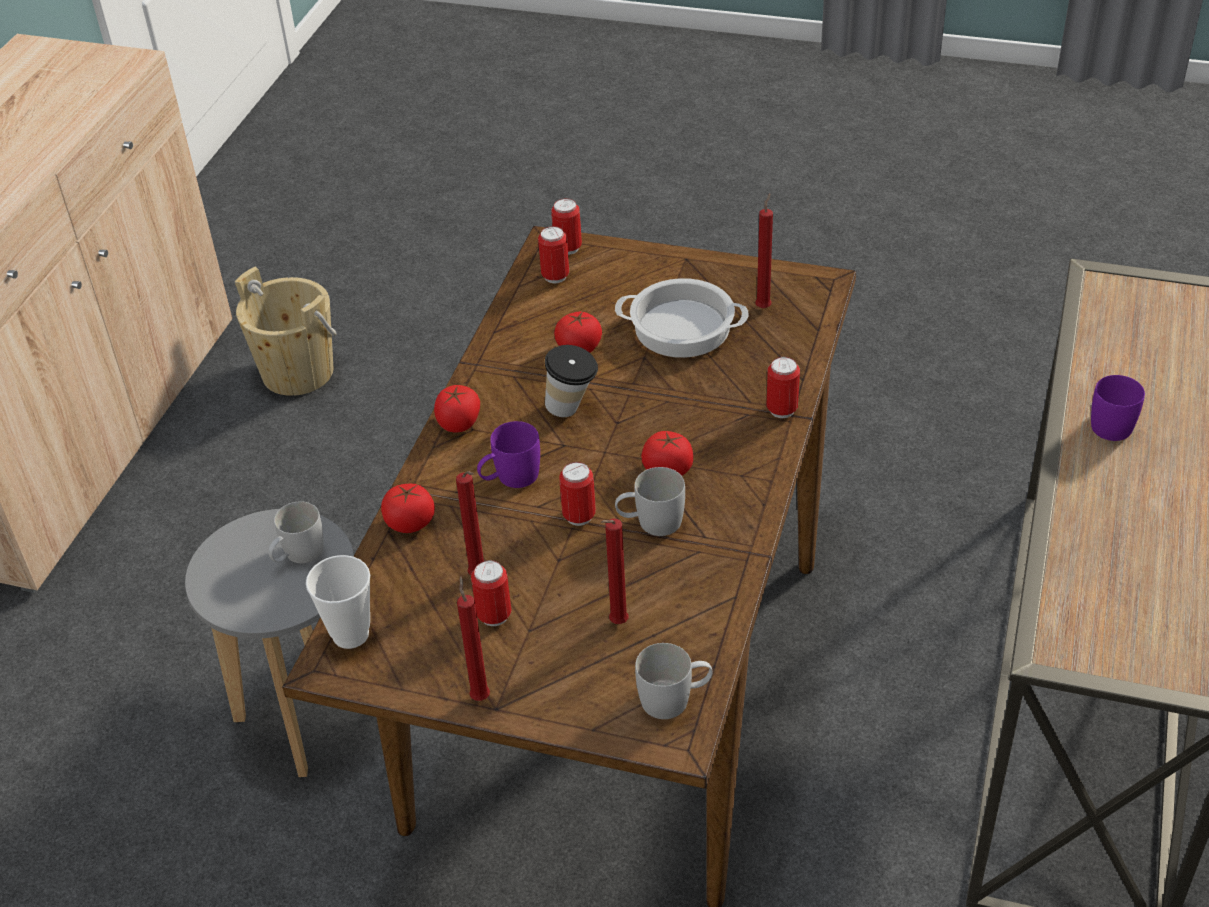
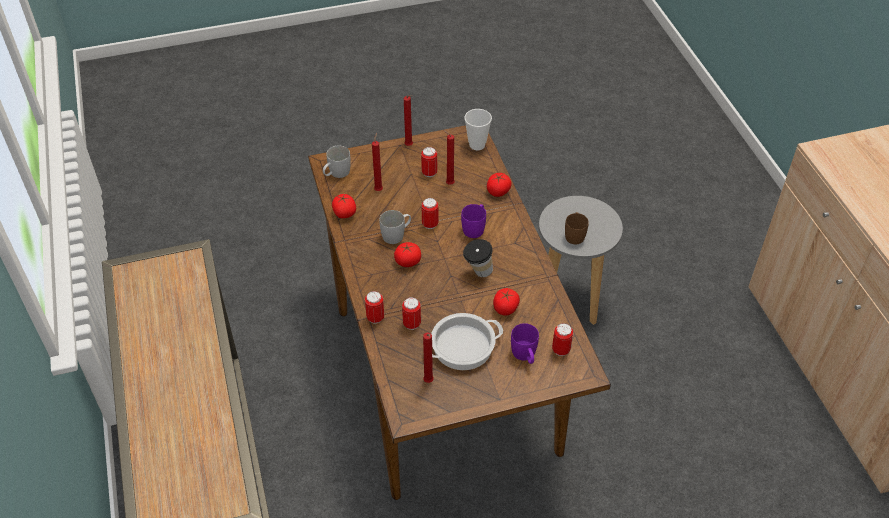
camera: 145 degrees right, 5 degrees up
(298, 372) = (795, 480): beige bucket -> none
(298, 555) = (575, 234): white mug -> brown mug
(459, 423) = (523, 243): tomato -> tomato (344, 213)
(568, 248) = (573, 374): can -> can (412, 324)
(1112, 422) = (199, 391): purple mug -> purple mug (525, 355)

